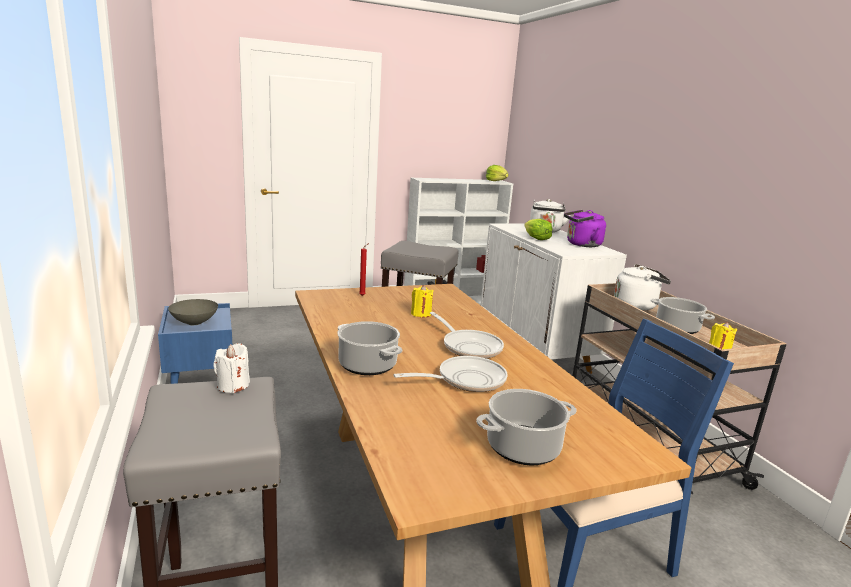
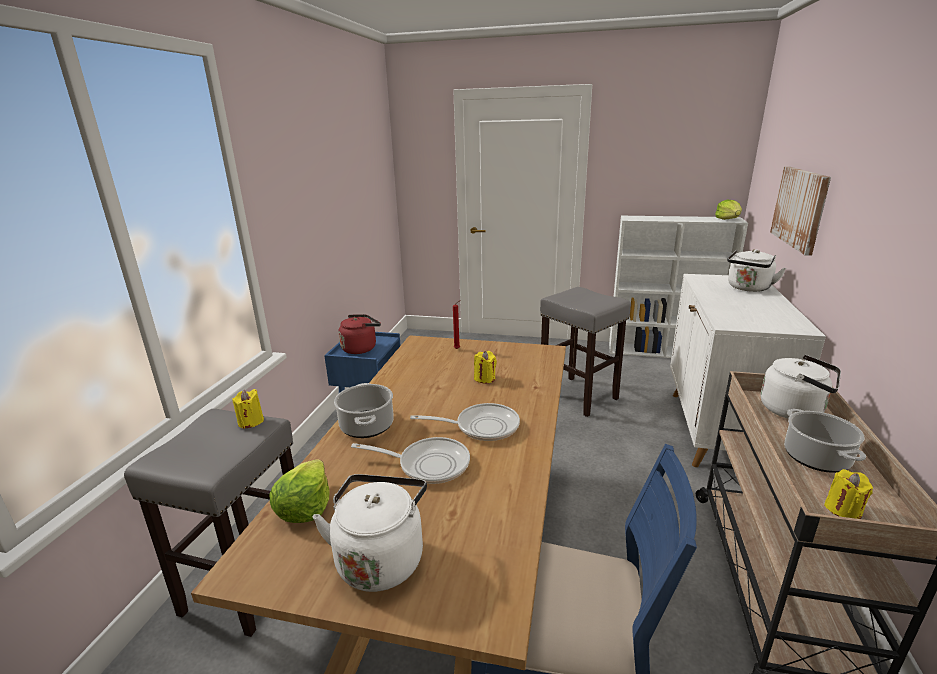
camera: 35 degrees right, 5 degrees up
(195, 322) = (361, 348): grey bowl -> red kettle
(233, 385) = (251, 422): white candle -> yellow candle
(469, 347) = (481, 427): frying pan -> frying pan turned 90 degrees counterclockwise
(523, 447) = (381, 557): cooking pot -> white kettle
(536, 238) = (716, 299): lettuce -> lettuce (305, 507)
(574, 166) = (800, 208): none -> picture
(581, 245) = (772, 314): purple kettle -> none

